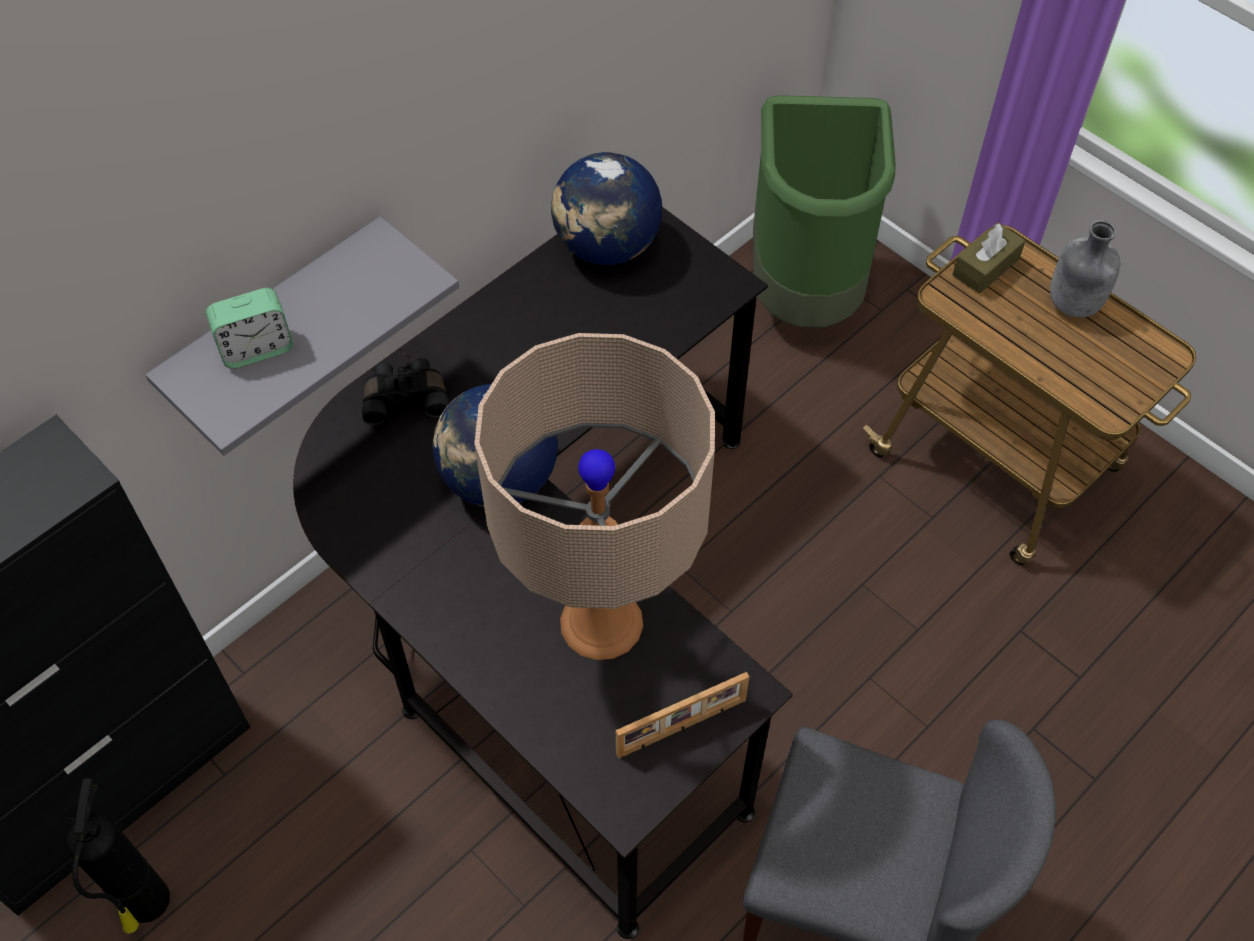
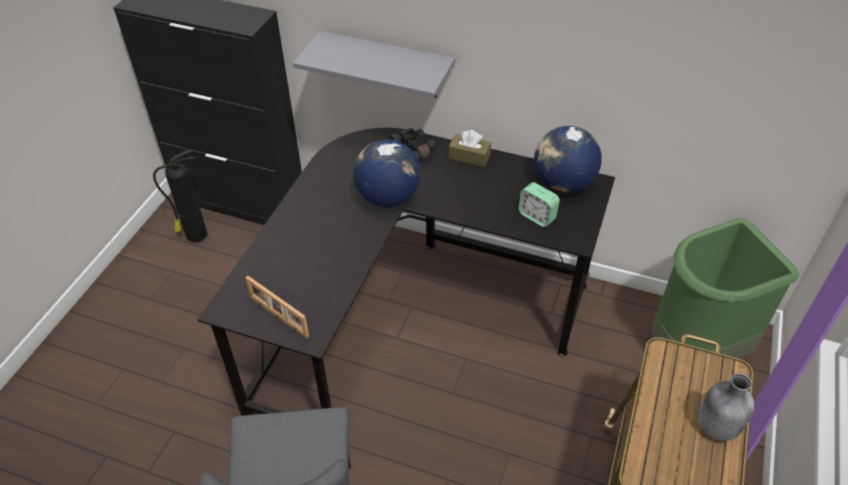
camera: 65 degrees right, 10 degrees down
(256, 348) = (352, 52): alarm clock -> alarm clock (537, 216)
(601, 622) = (325, 264): beige table lamp -> none
(985, 267) = (705, 366): brown tissue box -> brown tissue box (469, 156)

